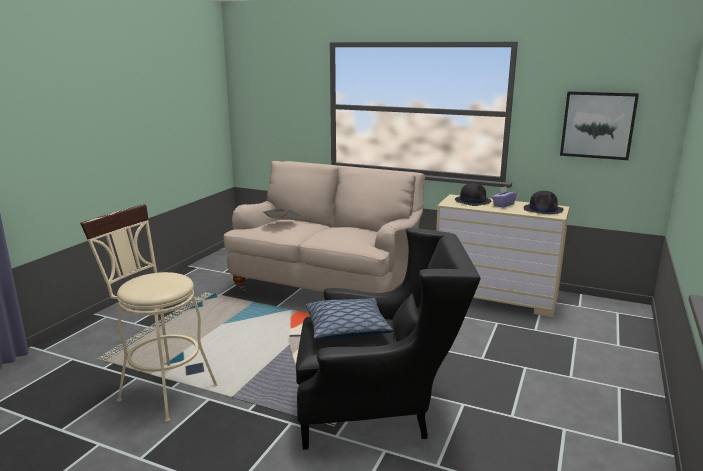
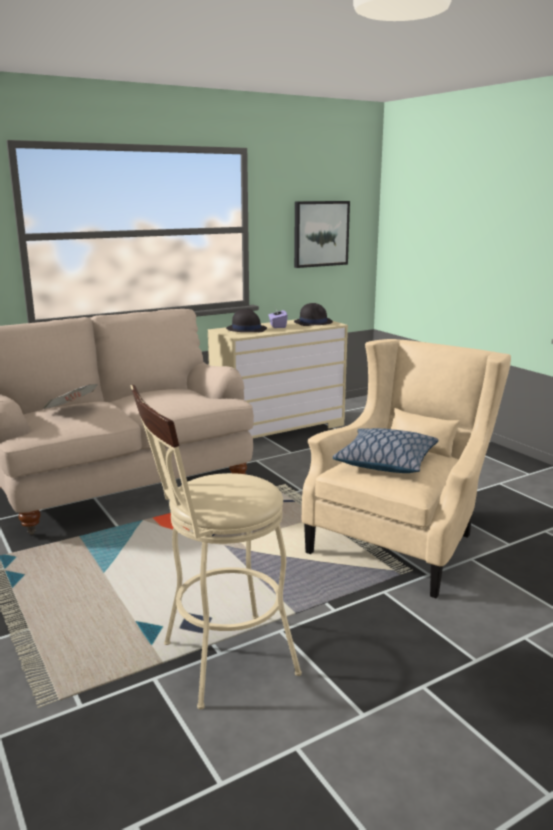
camera: 55 degrees left, 0 degrees up
(378, 408) = (403, 540): black armchair -> beige armchair

